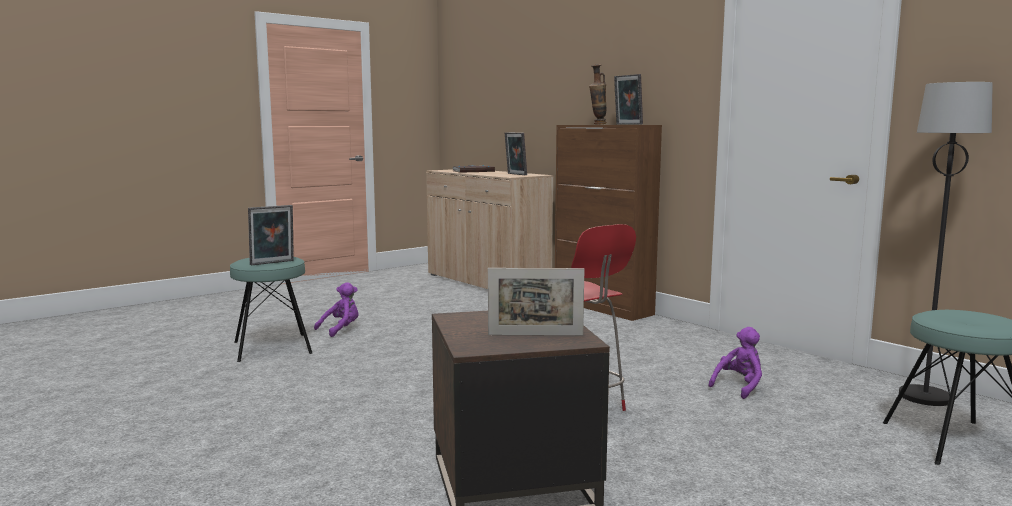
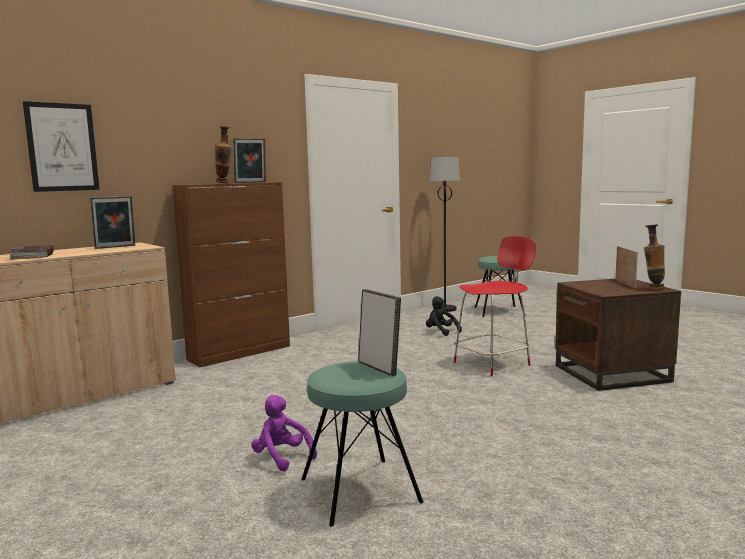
camera: 90 degrees left, 0 degrees up
(473, 342) = (653, 289): none -> vase
(520, 92) = (62, 147): none -> picture
(739, 387) = (441, 332): purple plush toy -> black plush toy

